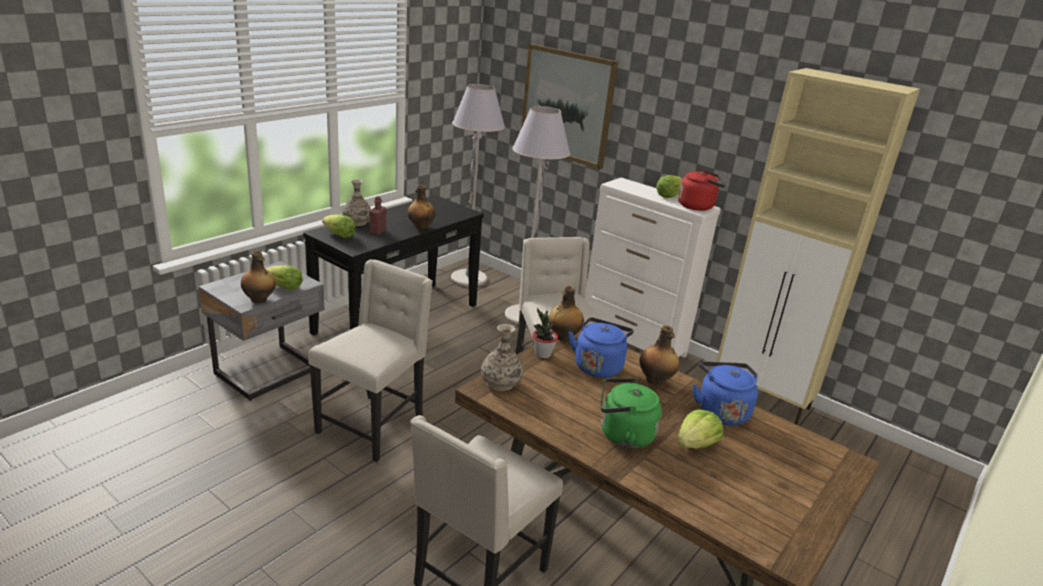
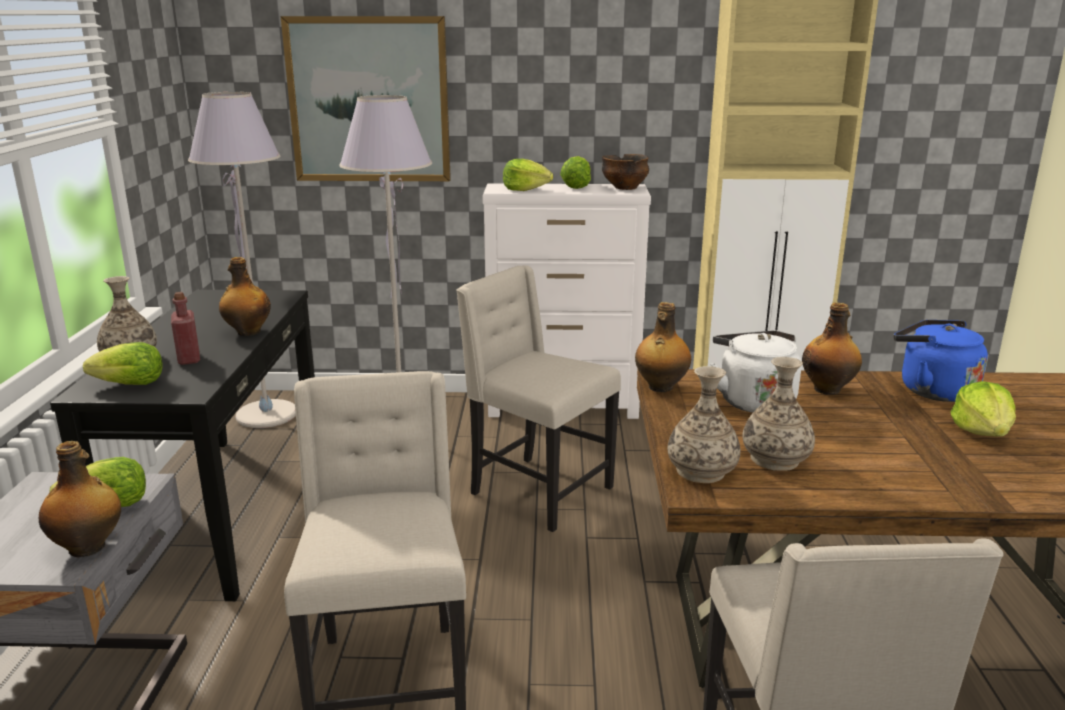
camera: 35 degrees left, 5 degrees down
(542, 354) = (677, 415): potted plant -> none
(547, 396) = (775, 459): none -> vase
(598, 366) = (753, 400): blue kettle -> white kettle
(622, 435) = (918, 459): green kettle -> none
(631, 189) = (525, 190): none -> lettuce
(698, 206) = (625, 188): red kettle -> bowl

